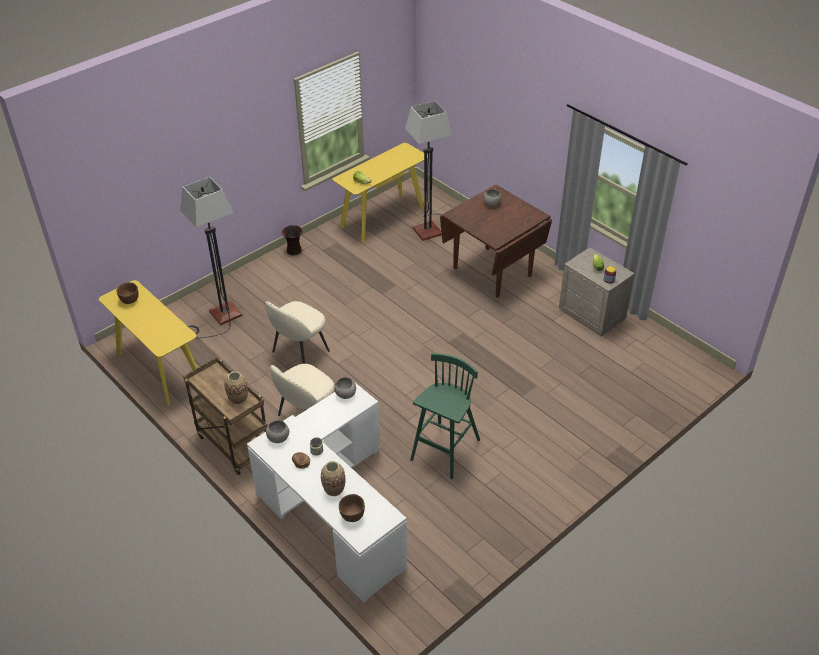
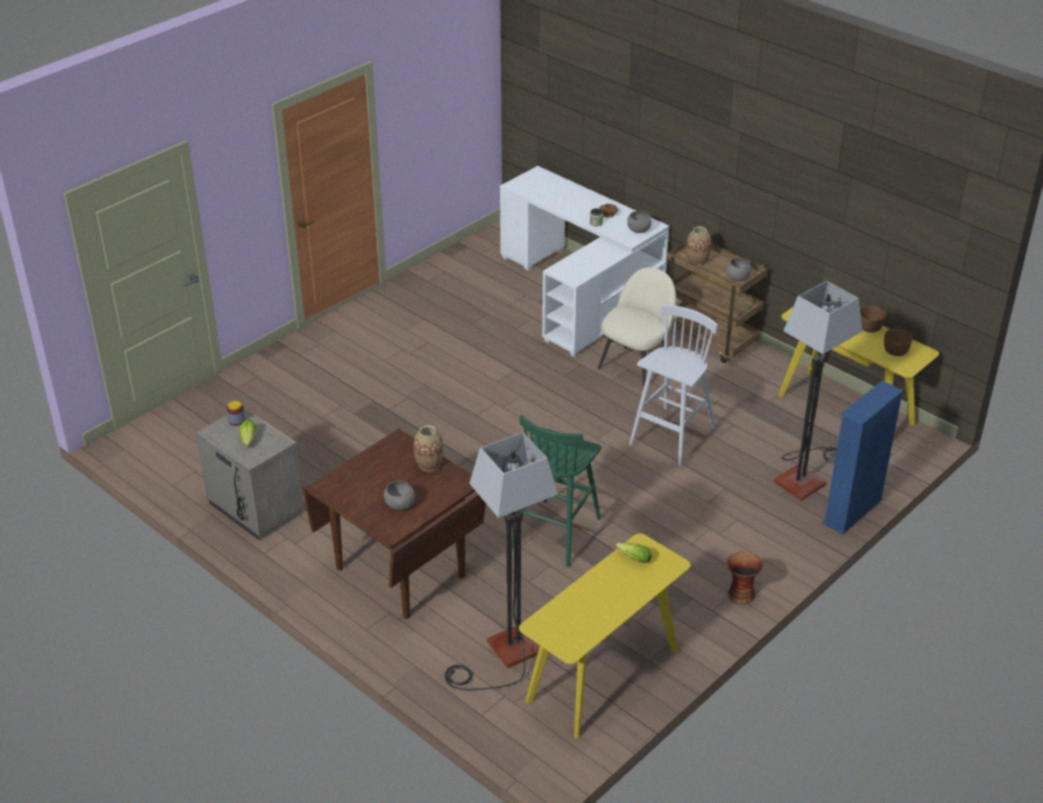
camera: 175 degrees right, 5 degrees down
(202, 293) = (852, 511): none -> blue bookcase
(299, 352) = (671, 437): beige chair -> white stool
(334, 489) = (570, 199): vase -> vase (429, 464)
(345, 394) = (580, 274): grey bowl -> grey bowl (737, 278)
(352, 515) = (549, 184): brown bowl -> brown bowl (870, 328)
(444, 451) = (469, 344): green stool -> green stool (557, 531)

